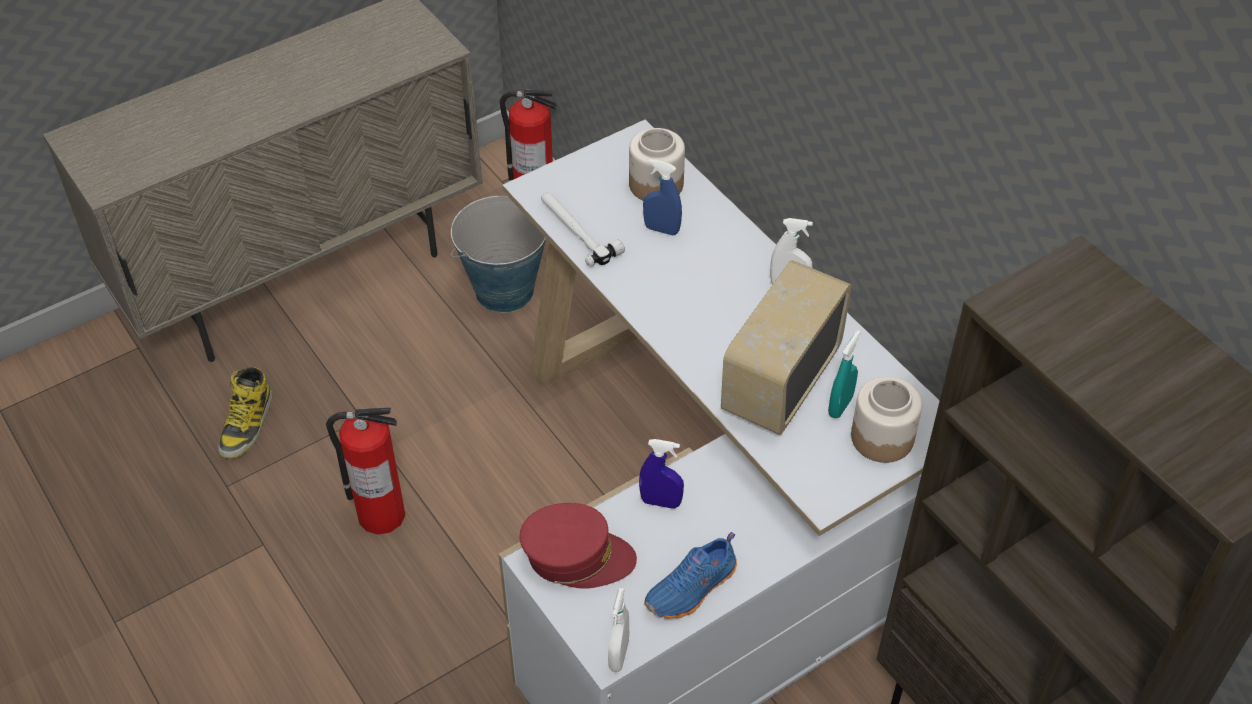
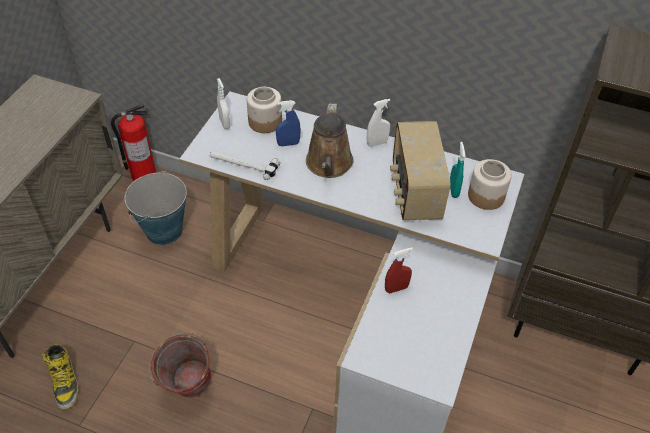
camera: 35 degrees left, 0 degrees up
(380, 514) = (186, 389): fire extinguisher -> bucket
(577, 557) = (379, 342): red cap -> none
(618, 655) = (445, 382): white spray bottle -> white spray bottle (224, 123)
(660, 502) = (396, 288): blue spray bottle -> red spray bottle
(692, 285) = (329, 165): none -> brown watering can
(692, 589) = (451, 325): blue shoe -> none

